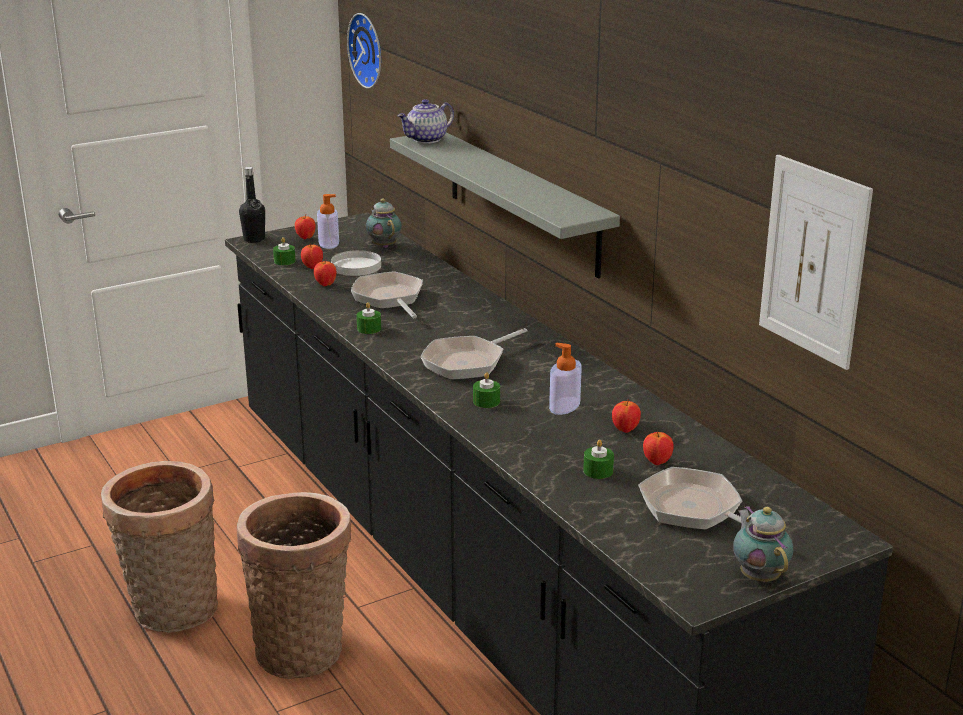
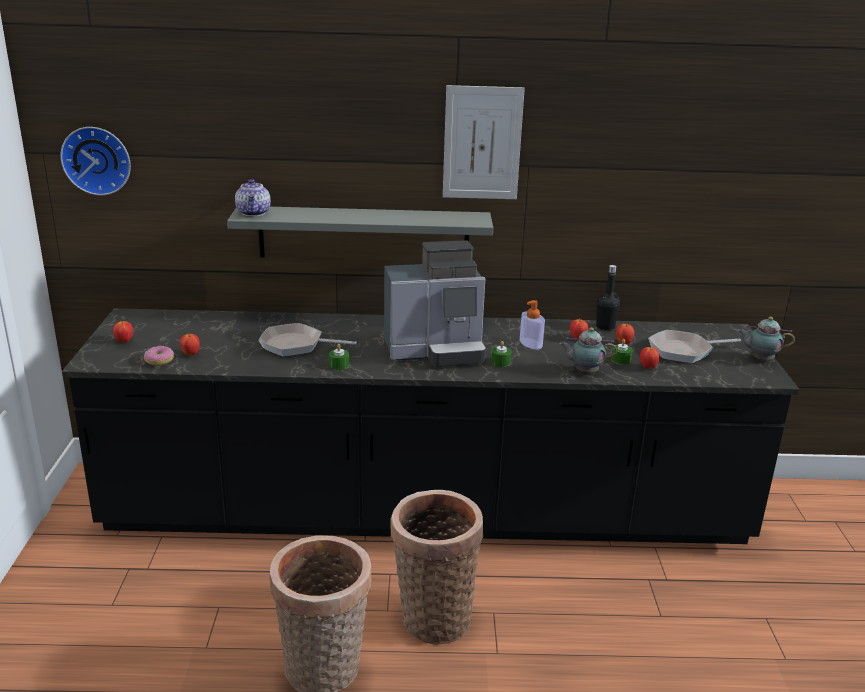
camera: 60 degrees left, 0 degrees up
(254, 239) = (88, 360): black bottle -> black bottle (605, 327)
(284, 261) = (159, 360): green candle -> donut
(325, 284) = (233, 358): apple -> apple (648, 367)
(329, 243) = (152, 336): soap dispenser -> none
(356, 266) = (217, 340): white plate -> none
(384, 246) = (194, 321): teapot -> teapot (584, 371)
(468, 362) = (436, 351): frying pan -> coffee machine
(813, 261) = (678, 189): picture -> picture (482, 143)

